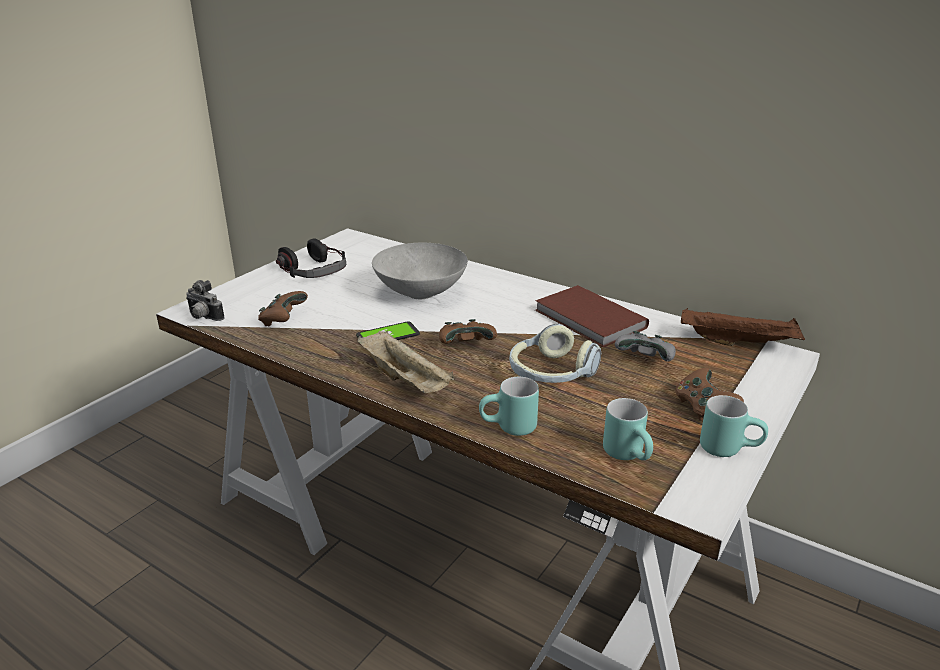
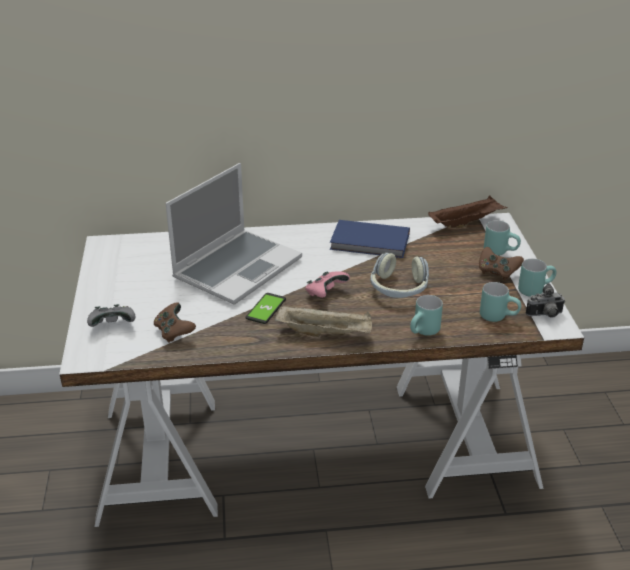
camera: 40 degrees left, 5 degrees up
(203, 318) = (107, 359): camera -> camera (545, 315)
(313, 270) = (125, 283): headphones -> none
(422, 292) = (237, 267): grey bowl -> laptop
(466, 346) = (325, 293): brown game controller -> pink game controller
(589, 320) = (370, 242): brown book -> blue book
(645, 360) = (435, 256): grey game controller -> grey game controller (113, 325)
(742, 388) = (500, 251): none -> turquoise mug

